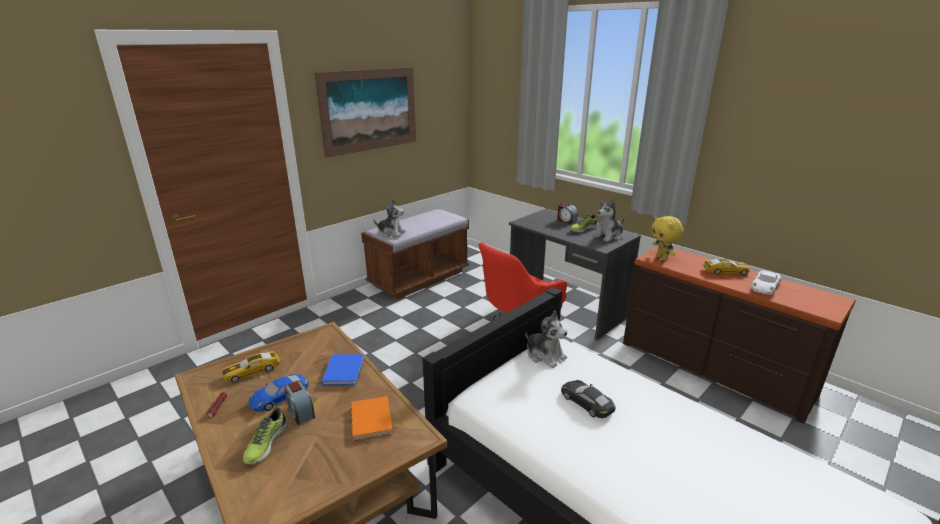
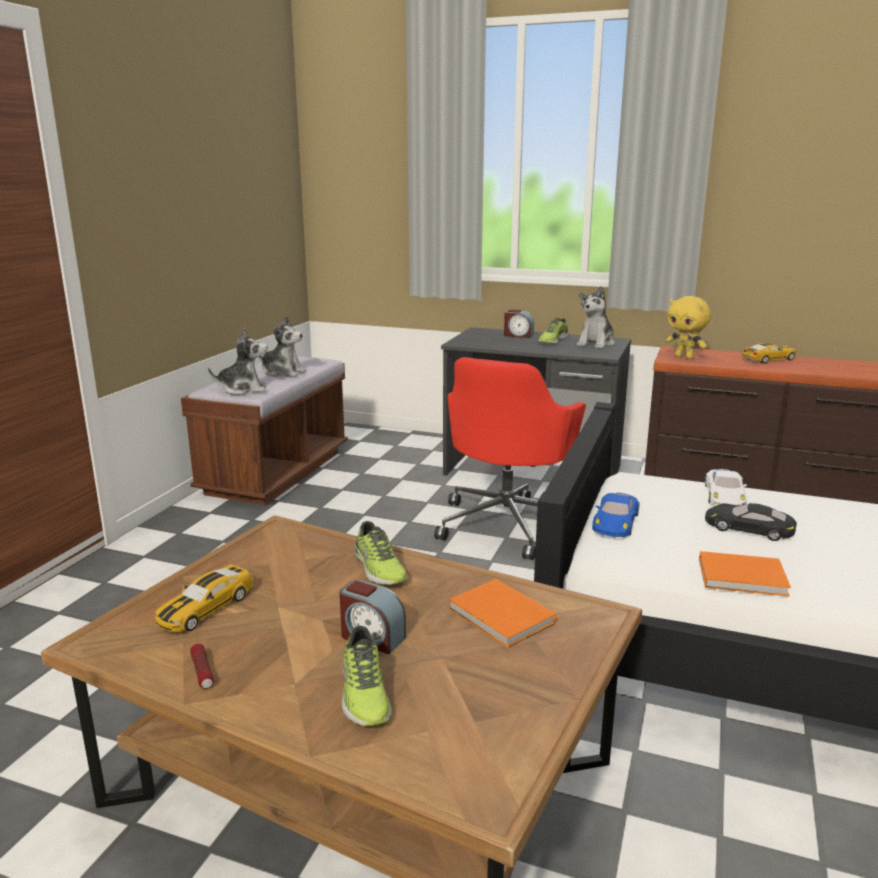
camera: 25 degrees left, 5 degrees down
(279, 396) = (305, 627): blue toy car -> blue toy car (615, 522)
(345, 370) = (378, 568): blue book -> shoe
(369, 110) = (179, 177): picture -> none
(540, 438) = (744, 578): none -> orange book
(545, 355) = (636, 493): plush toy -> plush toy (283, 372)
(765, 286) = (826, 366): white toy car -> white toy car (724, 495)

